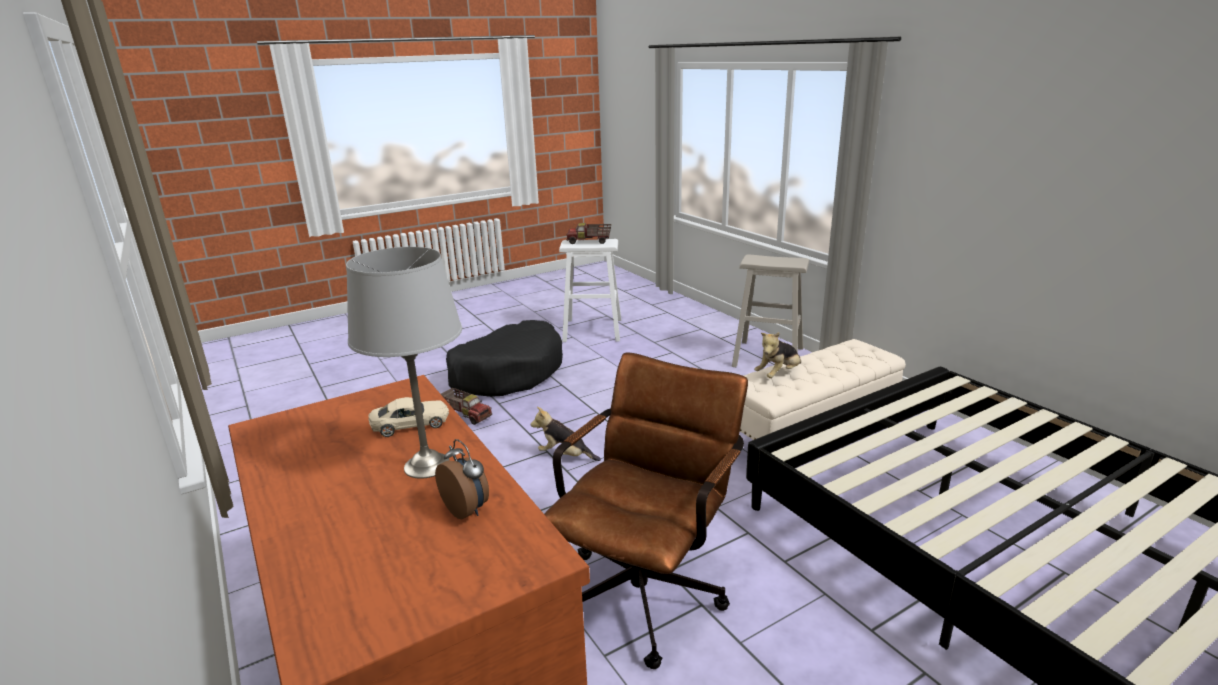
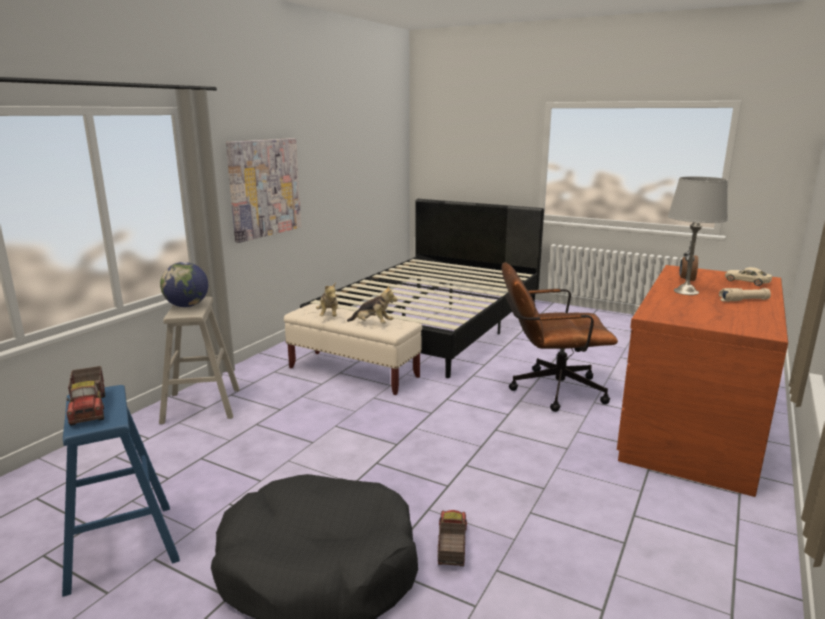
camera: 120 degrees left, 5 degrees down
(321, 493) = (743, 300): none -> beige flashlight
(410, 424) = (674, 303): beige toy car -> beige toy car (746, 281)
(565, 456) = (462, 453): plush toy -> plush toy (329, 316)
(593, 330) = (121, 546): white stool -> blue stool
(777, 260) = (187, 306): none -> globe
(976, 185) = (264, 188): none -> picture

